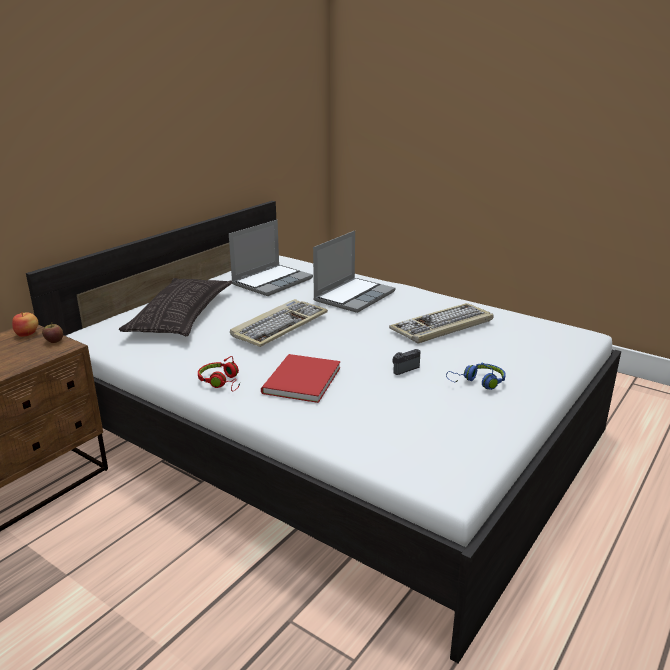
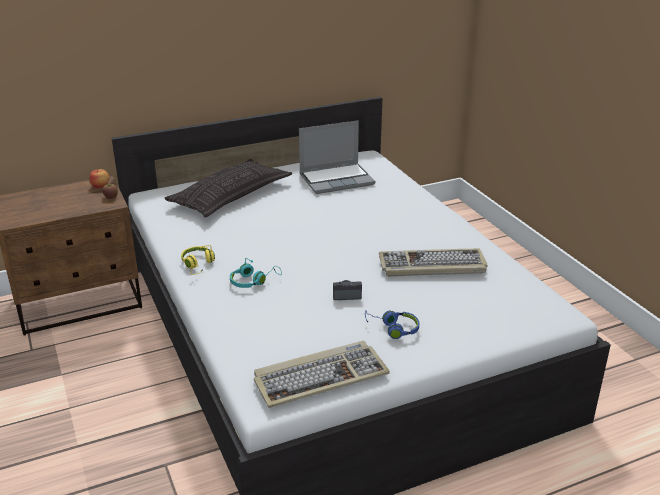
camera: 30 degrees right, 5 degrees up
(222, 382) = (198, 264): red headphones -> yellow headphones
(279, 325) = (291, 226): keyboard -> keyboard (320, 377)
(299, 381) = (253, 281): red book -> turquoise headphones
(354, 296) = (390, 213): laptop -> none

